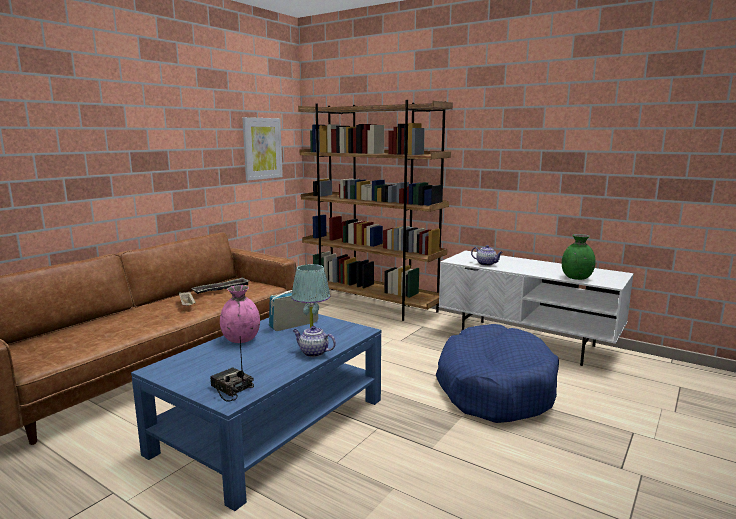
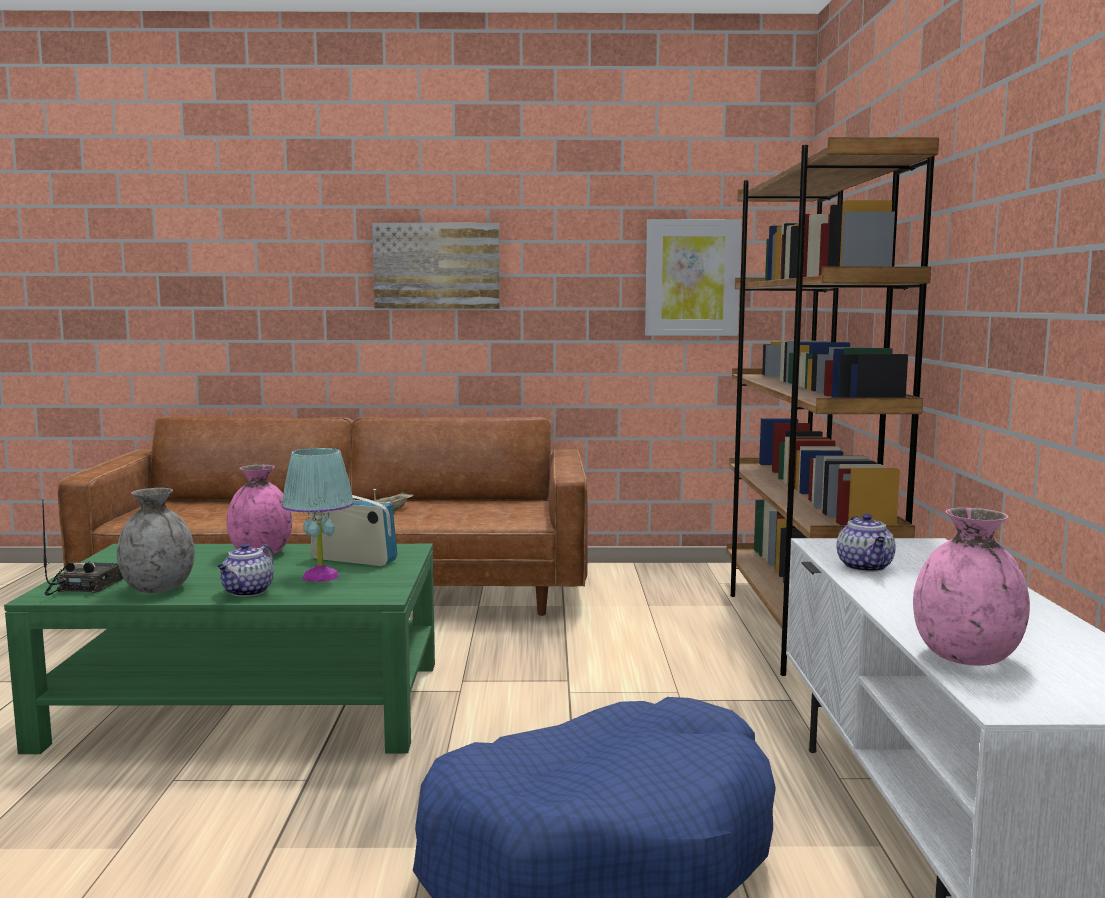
camera: 55 degrees right, 5 degrees down
(139, 145) = (437, 266): none -> picture
(221, 289) = (479, 506): tray -> none
(270, 371) = (159, 588): none -> grey vase
(272, 424) = (251, 704): blue coffee table -> green coffee table
(313, 353) = (247, 592): teapot -> teapot turned 150 degrees counterclockwise
(576, 278) = (967, 657): green vase -> pink vase

